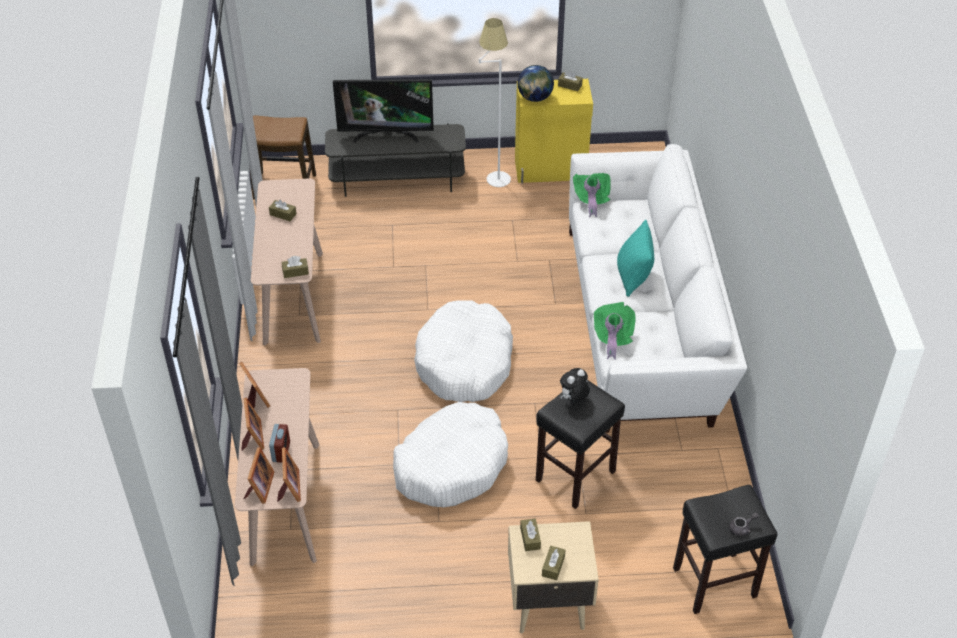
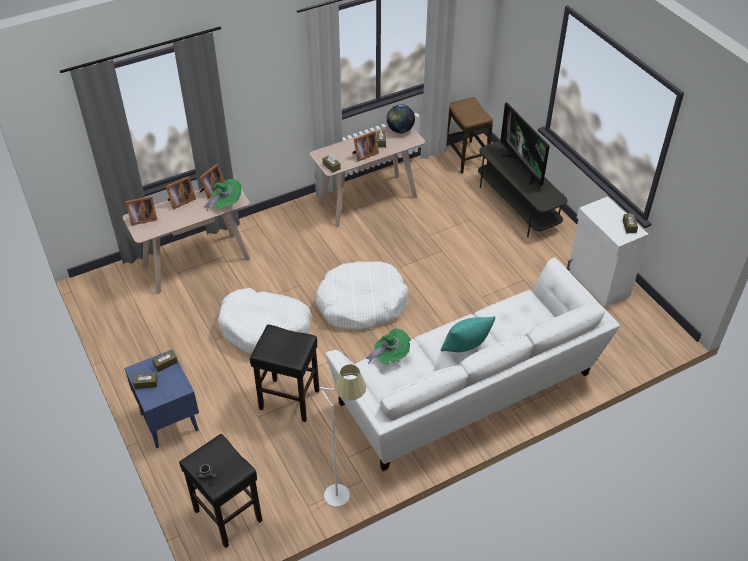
camera: 65 degrees right, 0 degrees up
(281, 452) = (174, 217): alarm clock -> none
(289, 488) = (147, 231): picture frame -> picture frame (364, 154)
(494, 172) = (568, 252): white floor lamp -> white floor lamp (345, 487)
(535, 98) = (595, 212): globe -> globe (400, 130)
(547, 604) = (169, 421): beige nightstand -> blue nightstand
(551, 170) = (598, 282): yellow cabinet -> white cabinet
(573, 399) = (290, 339): plush toy -> none
(591, 199) = (536, 296): green hat -> green hat (226, 203)

